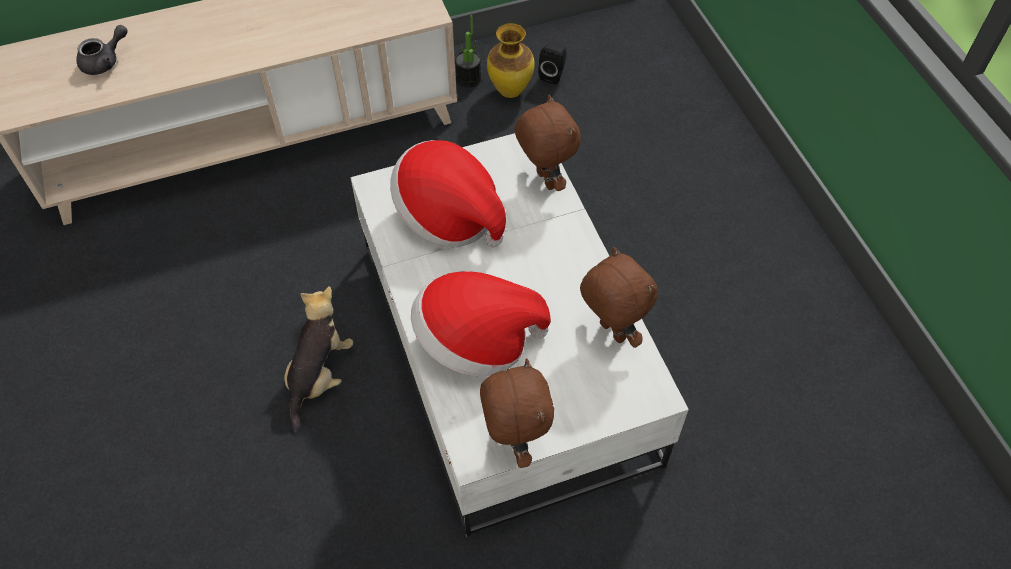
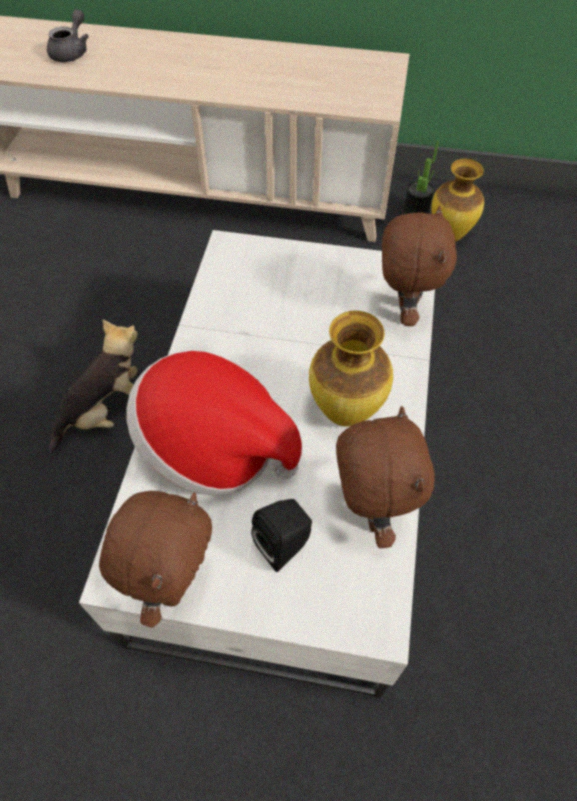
camera: 30 degrees right, 0 degrees up
(105, 62) = (72, 52): grey teapot -> grey teapot turned 60 degrees counterclockwise
(449, 215) = (279, 304): hat -> none
(553, 74) = (501, 237): black speaker -> black speaker (285, 545)
(553, 274) = (347, 413): none -> vase

